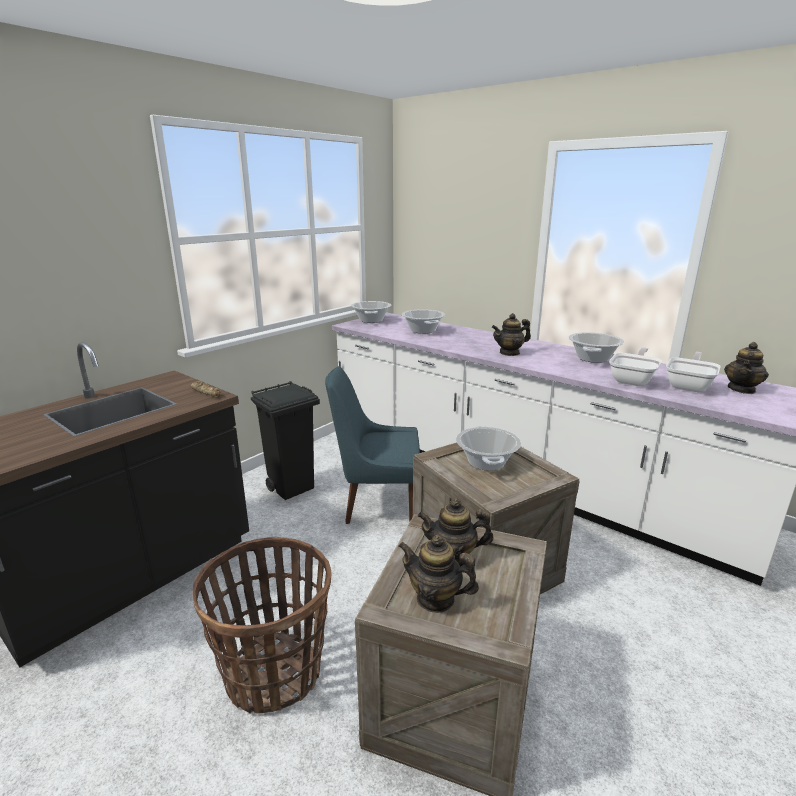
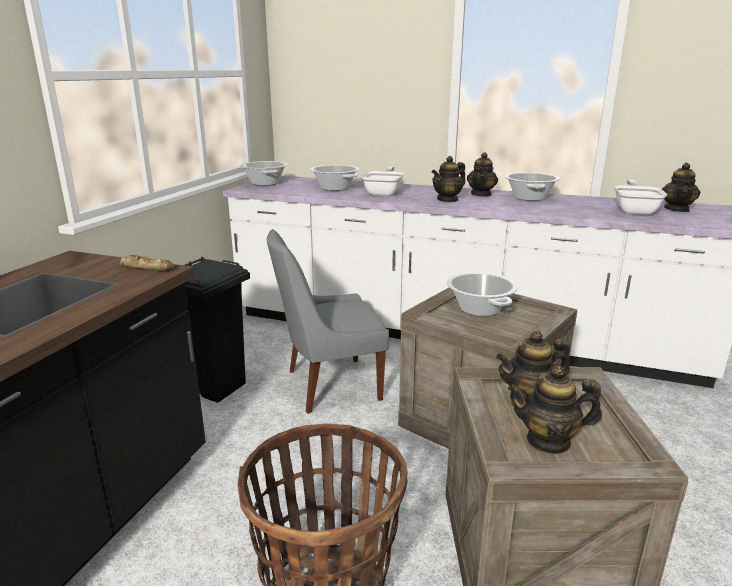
camera: 20 degrees left, 0 degrees up
(377, 503) = (329, 385): blue chair -> grey chair
(548, 350) = (481, 194): none -> teapot
(633, 380) = (585, 211): frying pan -> frying pan (384, 193)

